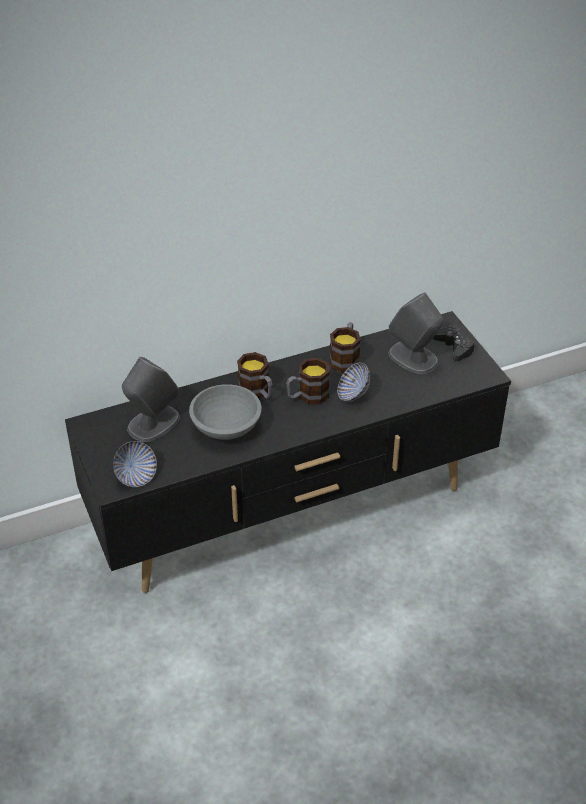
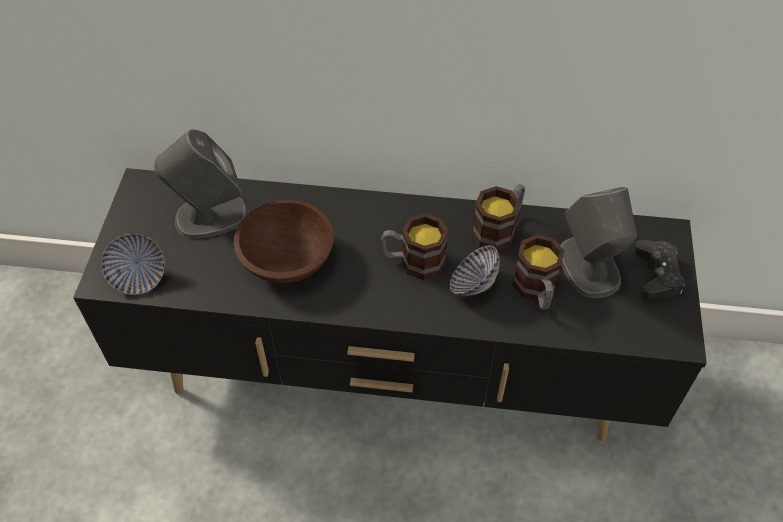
camera: 30 degrees right, 10 degrees up
(227, 427) = (287, 260): grey bowl -> brown bowl
(257, 392) = (358, 228): mug -> mug (536, 291)

